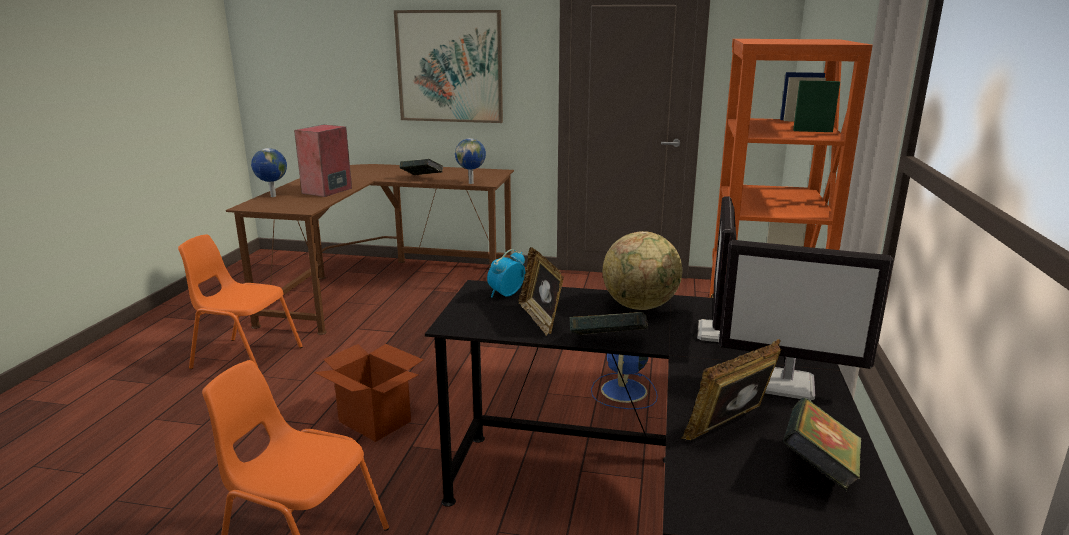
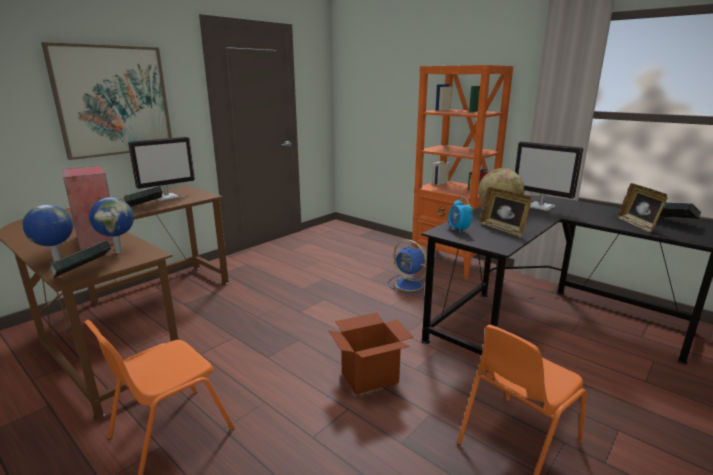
camera: 60 degrees left, 0 degrees up
(471, 183) = (197, 199): globe -> globe (119, 251)
(540, 319) = (502, 229): picture frame -> picture frame turned 45 degrees clockwise
(608, 345) = (545, 224): book -> book (83, 274)
(788, 384) = (597, 210): monitor -> monitor (167, 197)

